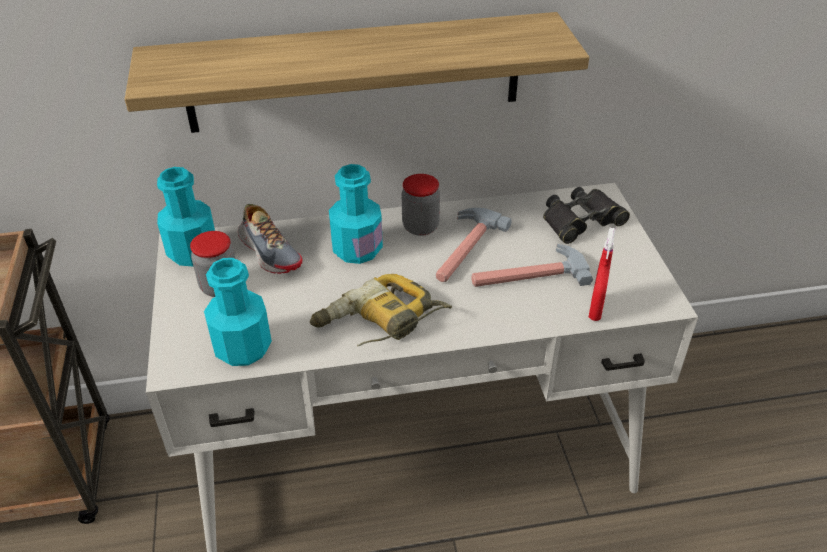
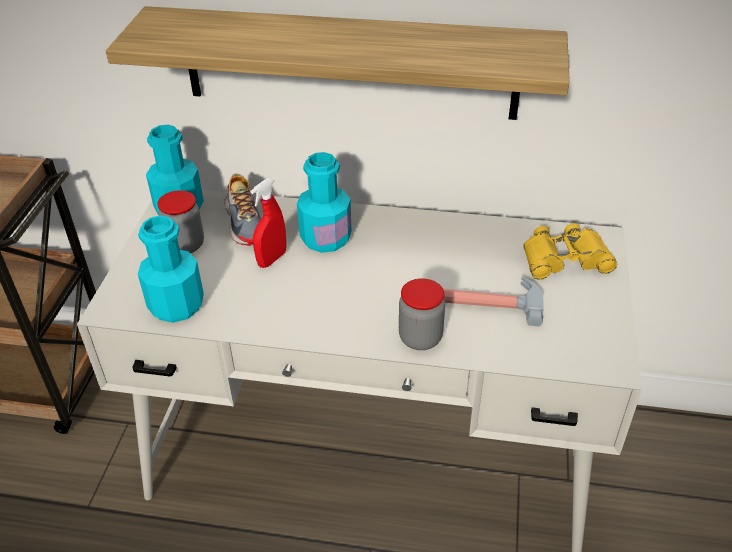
camera: 20 degrees right, 0 degrees up
(379, 323) = (309, 313): power drill -> none
(420, 227) = (397, 230): jar -> jar (420, 338)
(463, 248) = (428, 260): hammer -> none
(581, 221) = (565, 259): black binoculars -> yellow binoculars
(595, 309) = (532, 353): red spray bottle -> red spray bottle (272, 259)

